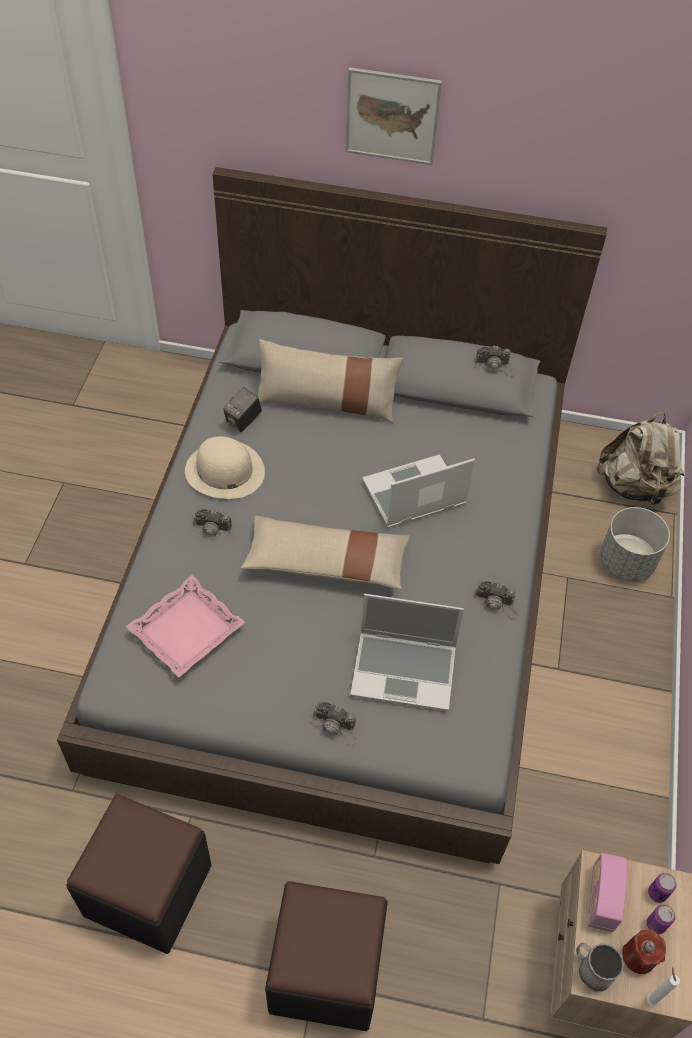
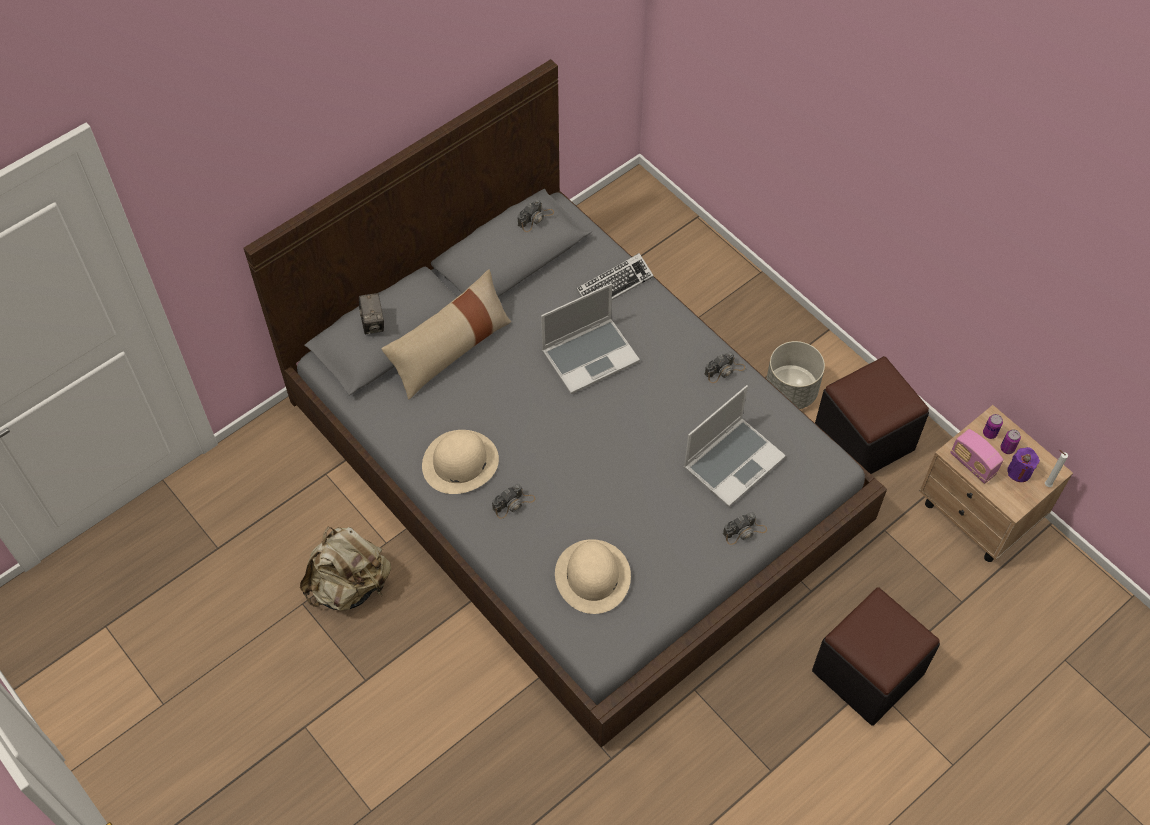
camera: 50 degrees left, 5 degrees up
(148, 889) = (730, 751): black ottoman -> black ottoman (863, 438)
(187, 631) = (593, 576): pink tray -> beige hat
(243, 421) = (420, 419): camera -> camera (373, 323)
(326, 562) = (605, 450): beige pillow -> none
(392, 116) = (372, 100): picture -> none
(413, 495) = (590, 355): laptop -> laptop turned 135 degrees counterclockwise
(501, 468) = (614, 285): none -> keyboard
(591, 969) = (1009, 501): grey mug -> none
(626, 561) = (711, 276): grey planter -> grey planter (790, 391)
(635, 486) = (654, 221): beige backpack -> beige backpack (349, 585)
(638, 957) = (1019, 472): red candle -> purple candle

